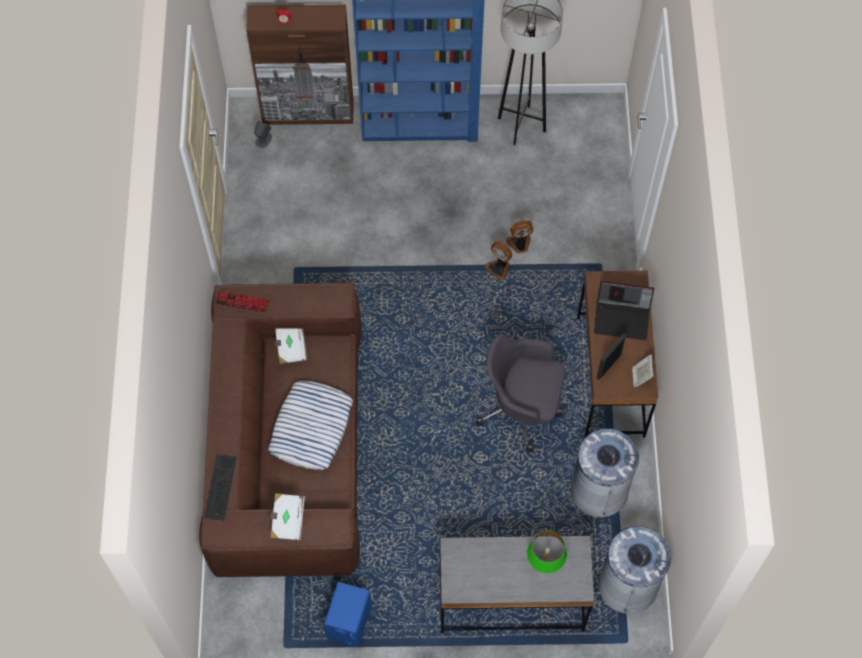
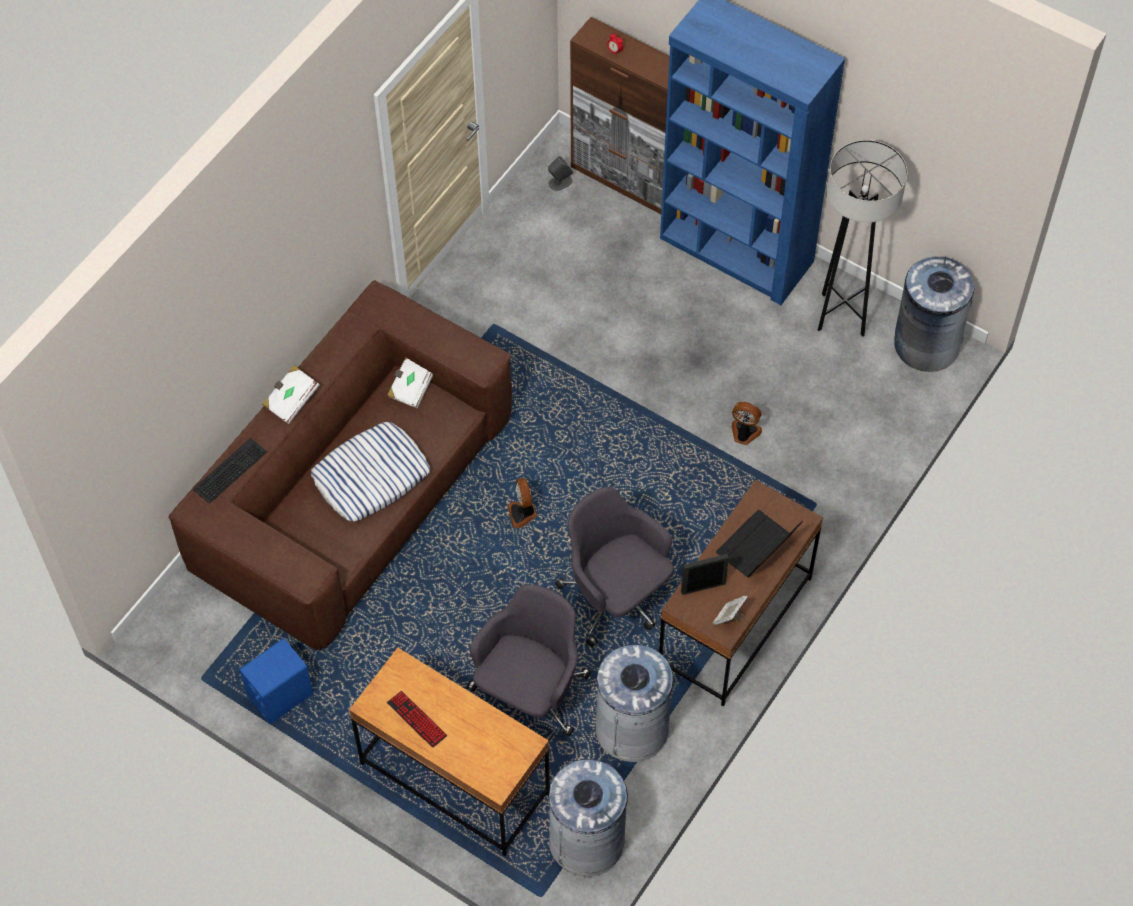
camera: 35 degrees right, 5 degrees down
(242, 302) = (387, 311): keyboard -> keyboard (417, 719)
(287, 520) = (267, 540): white book -> white book (291, 400)
(499, 267) = (703, 444): fan -> fan (523, 513)
(511, 601) = (454, 778): grey desk -> brown desk
(516, 511) = (529, 694): none -> grey office chair
(544, 564) = (479, 738): green table lamp -> none
(589, 114) = (926, 344): none -> grey trash can
(622, 318) = (757, 549): laptop -> laptop turned 90 degrees clockwise

